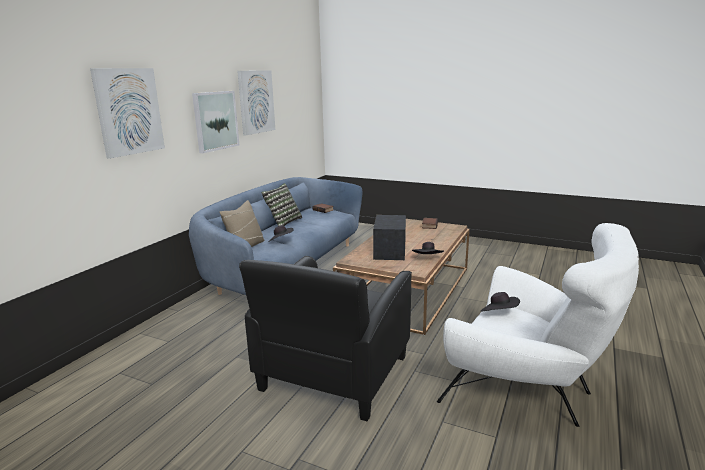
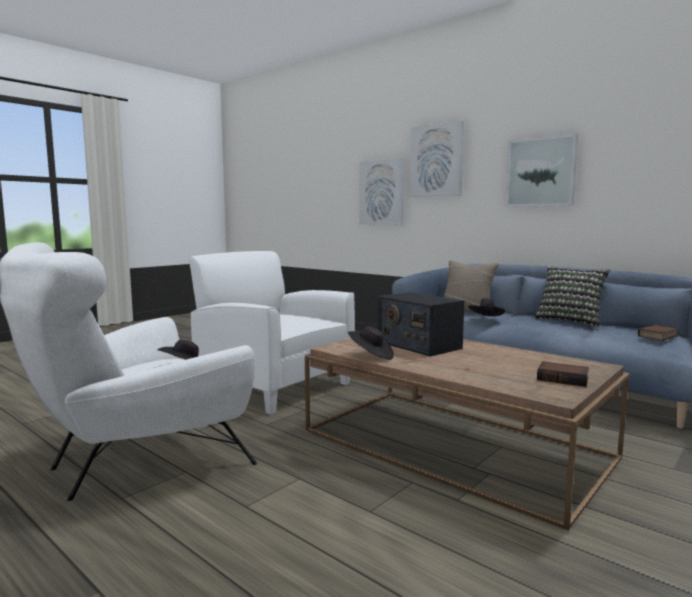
camera: 105 degrees right, 10 degrees down
(256, 102) = (634, 147): picture -> picture (382, 193)
(333, 374) = (274, 386): black armchair -> white armchair
(389, 251) = (418, 345): radio -> radio turned 150 degrees counterclockwise

